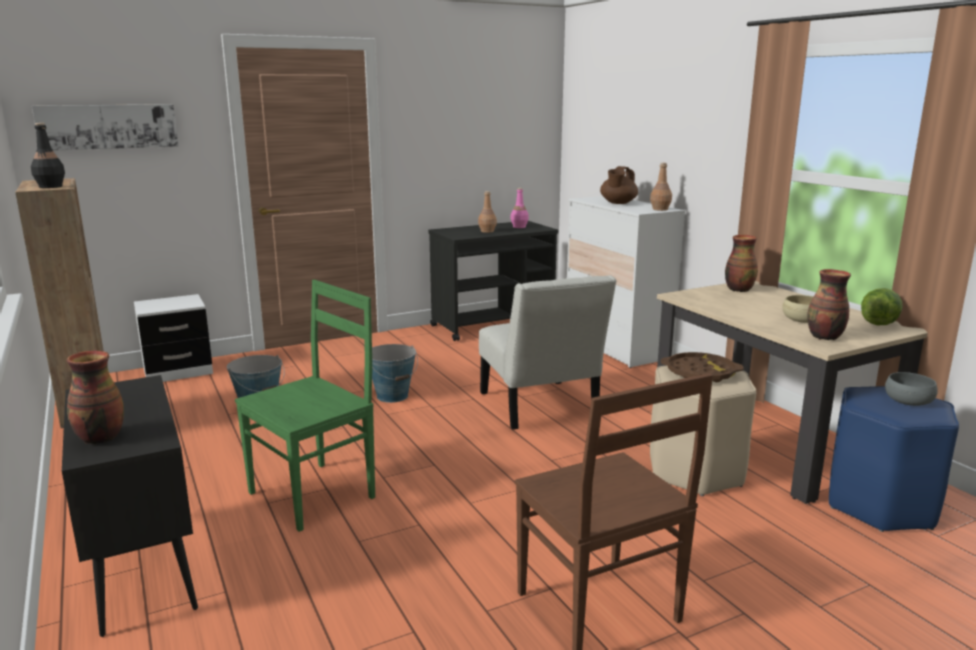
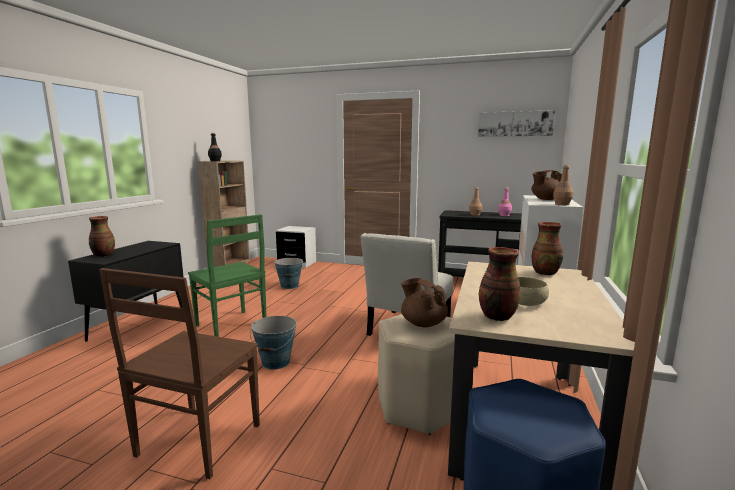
camera: 45 degrees right, 5 degrees down
(108, 126) = (285, 141): picture -> picture (515, 124)
(315, 494) = (232, 326): green chair -> green chair turned 45 degrees clockwise
(392, 396) = (349, 298): bucket -> bucket (276, 362)
(700, 373) = (423, 323): brown tray -> brown teapot
(878, 323) = (598, 326): lettuce -> none
(908, 401) = (547, 414): grey bowl -> none

